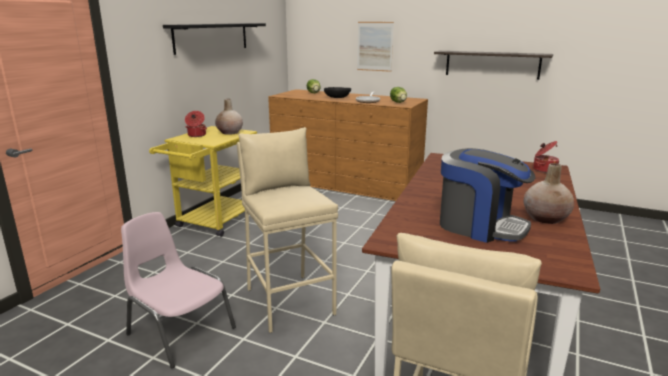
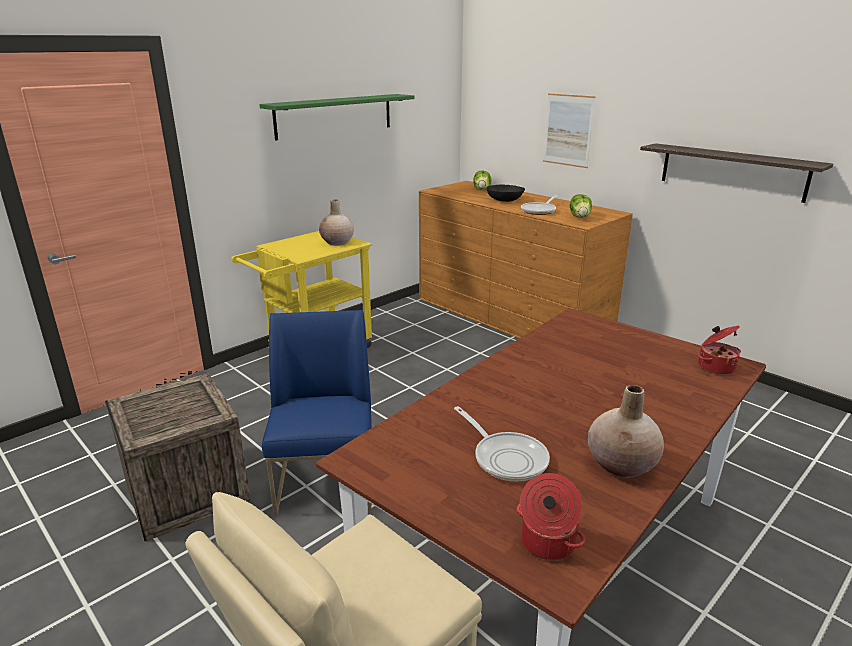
camera: 20 degrees right, 5 degrees up
(180, 331) = (187, 491): pink chair -> crate
(196, 135) = (296, 242): cooking pot -> cooking pot (547, 543)
(211, 37) = (335, 116): black shelf -> green shelf
(289, 301) = (327, 480): beige stool -> blue chair
(480, 226) = (506, 458): coffee machine -> frying pan

